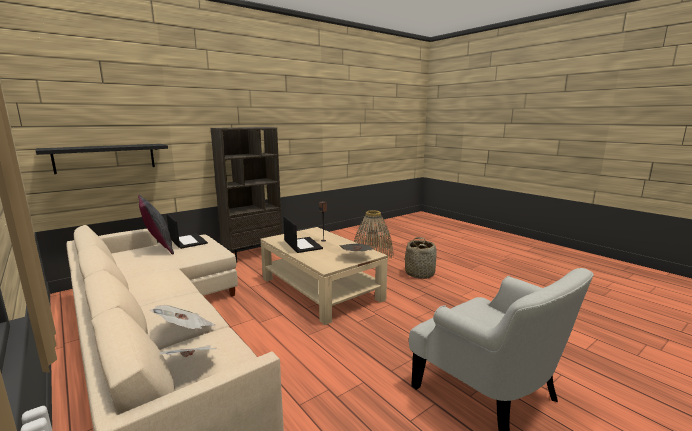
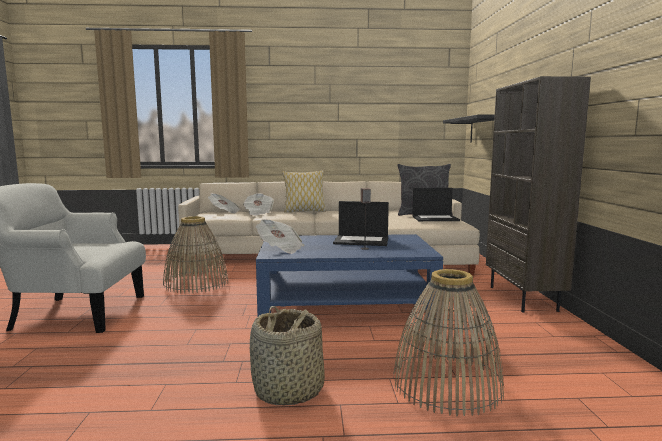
camera: 125 degrees right, 5 degrees down
(149, 306) = (304, 211): none -> pillow
(320, 288) = (346, 307): beige coffee table -> blue coffee table
(343, 378) = (196, 283): none -> basket

